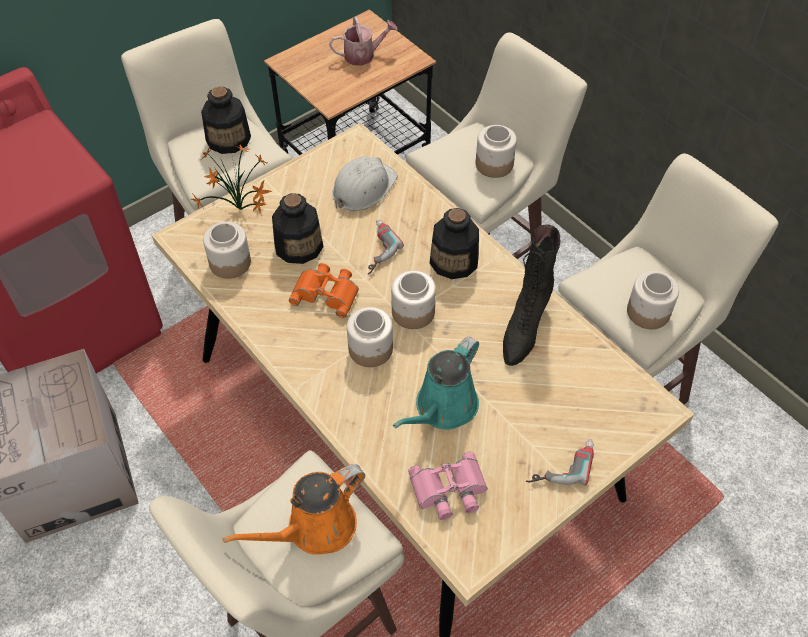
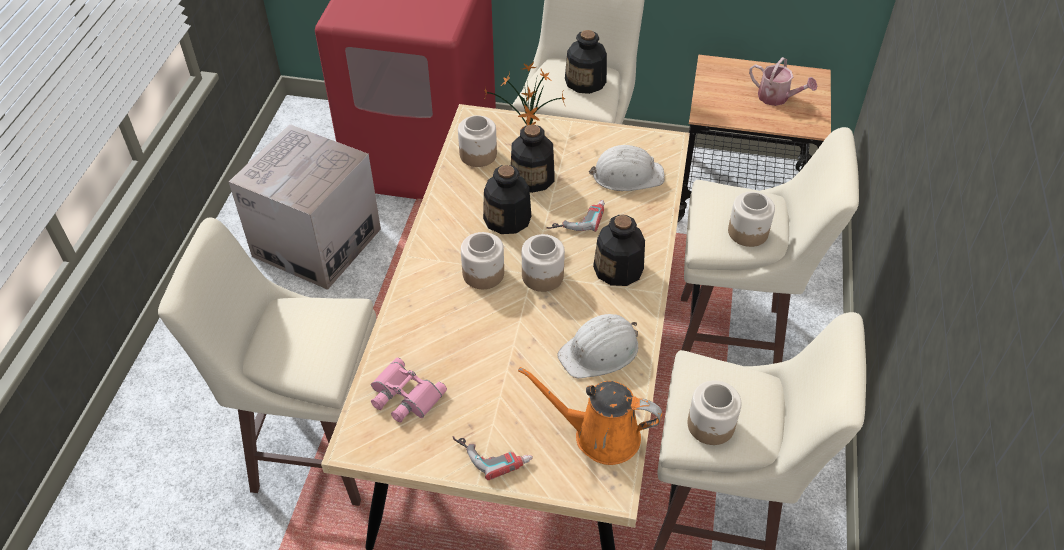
camera: 50 degrees right, 5 degrees down
(315, 528) = (306, 340): orange watering can -> orange watering can (600, 435)
(327, 292) = (508, 218): orange binoculars -> bottle
(443, 408) = (473, 348): turquoise watering can -> none
(524, 328) = (600, 351): black boot -> white hard hat

